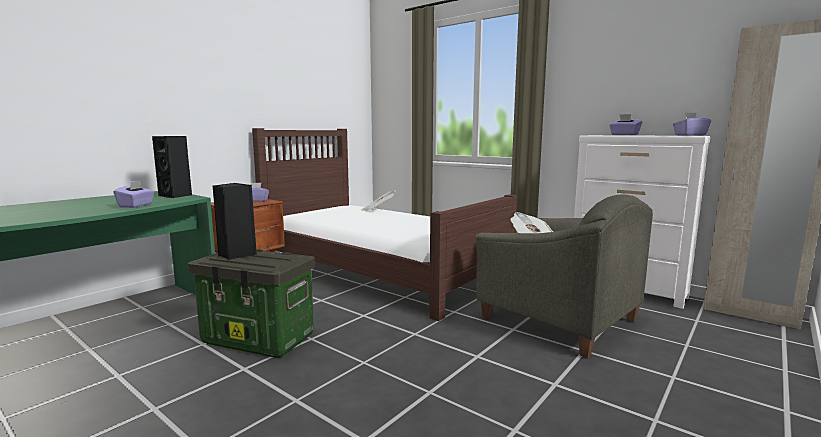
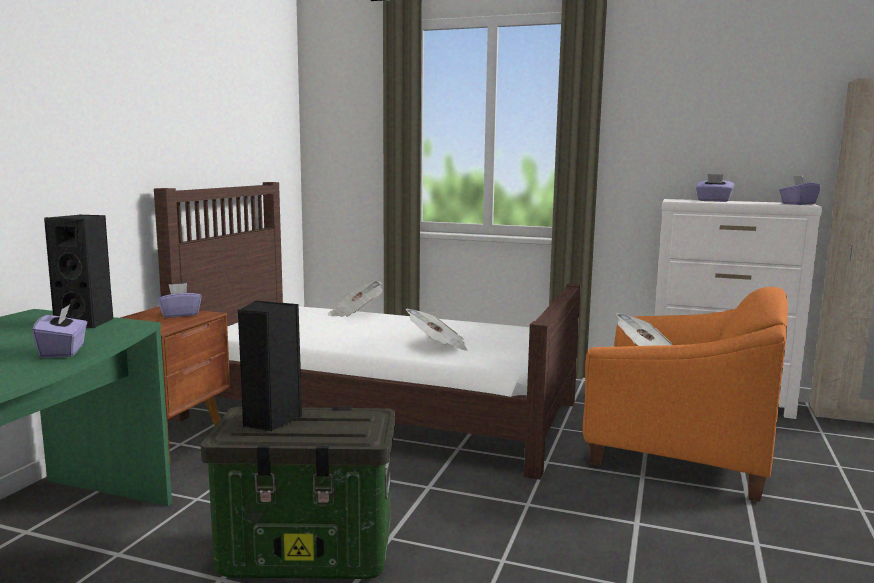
camera: 20 degrees left, 0 degrees up
(400, 229) = (438, 346): none -> newspaper
(557, 320) = (680, 455): grey armchair -> orange armchair

